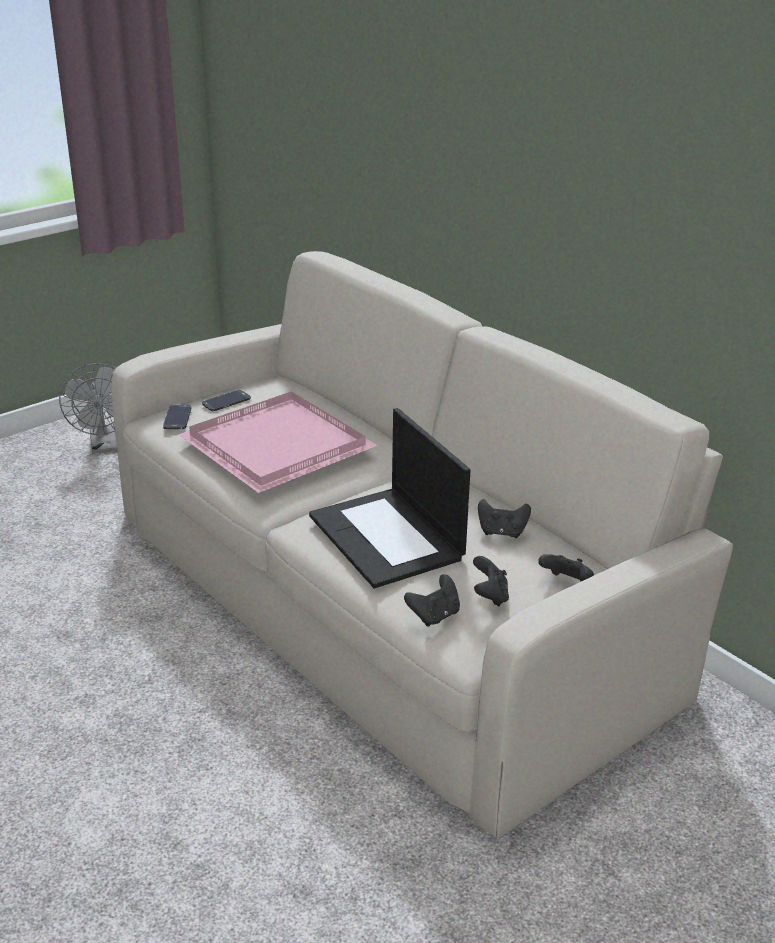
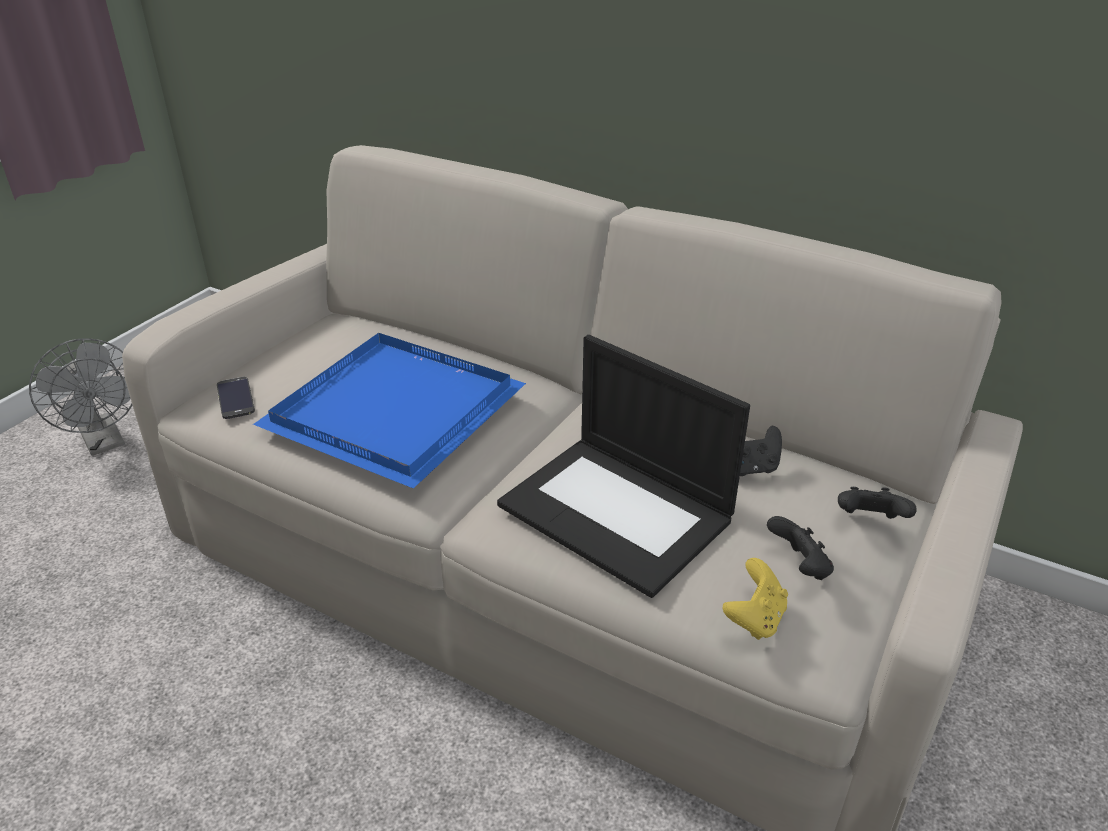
camera: 20 degrees left, 5 degrees up
(226, 401) = (291, 361): phone -> none
(281, 446) = (399, 410): pink tray -> blue tray
(434, 616) = (754, 619): black game controller -> yellow game controller

